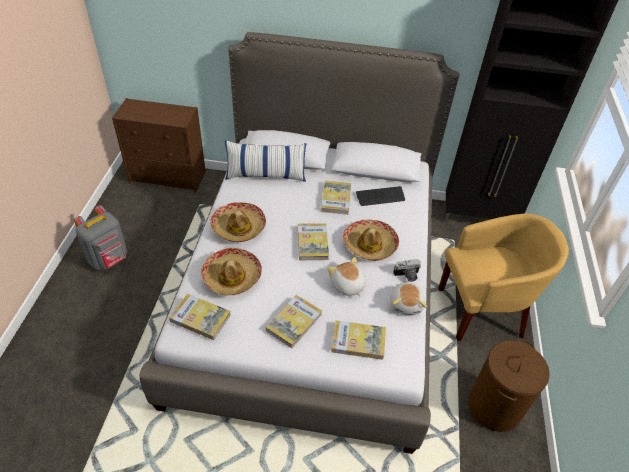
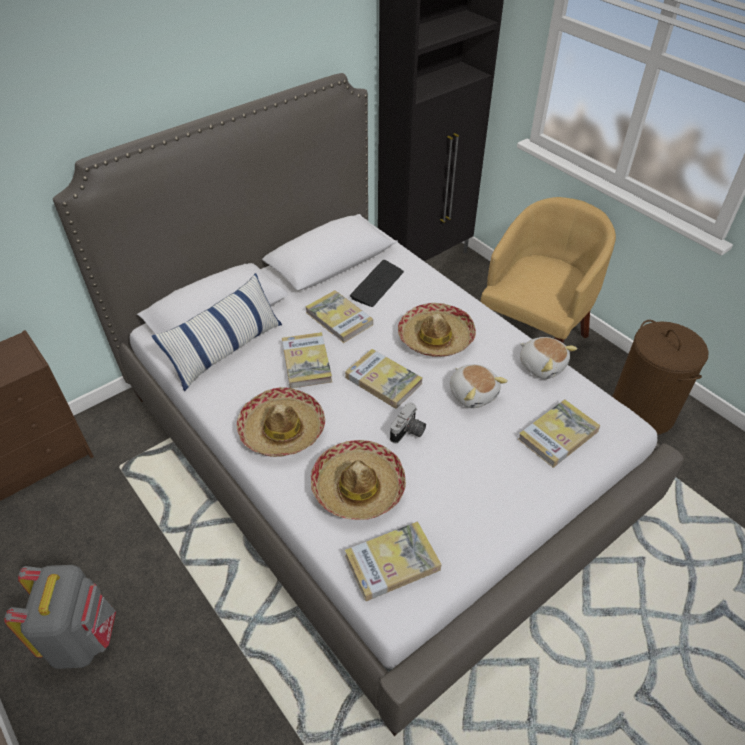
camera: 45 degrees left, 0 degrees up
(294, 322) = (483, 473): book -> book (306, 362)
(347, 285) = (473, 393): plush toy -> plush toy turned 135 degrees counterclockwise
(407, 276) = (506, 339): camera -> camera (408, 432)

